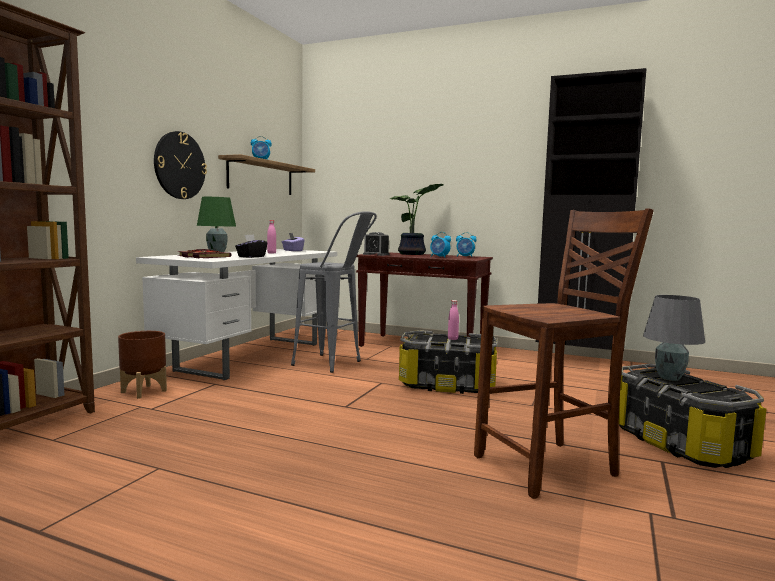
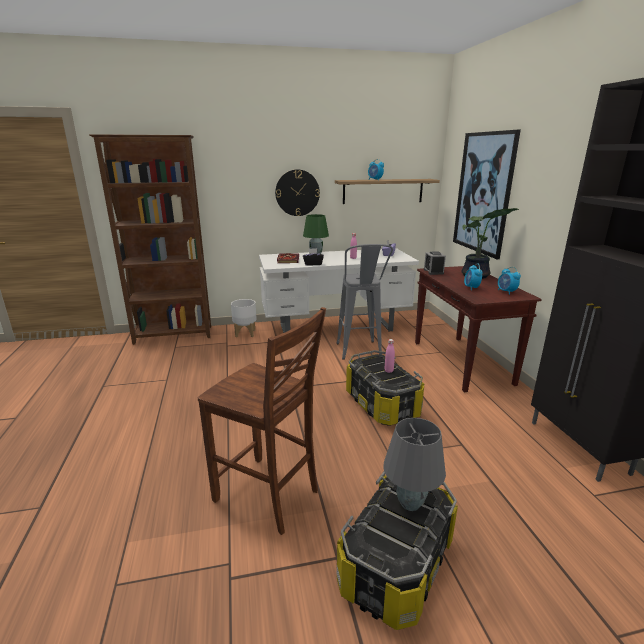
camera: 55 degrees right, 15 degrees up
(143, 391) = (245, 333): brown planter -> white planter
(383, 178) = (483, 193): none -> picture

